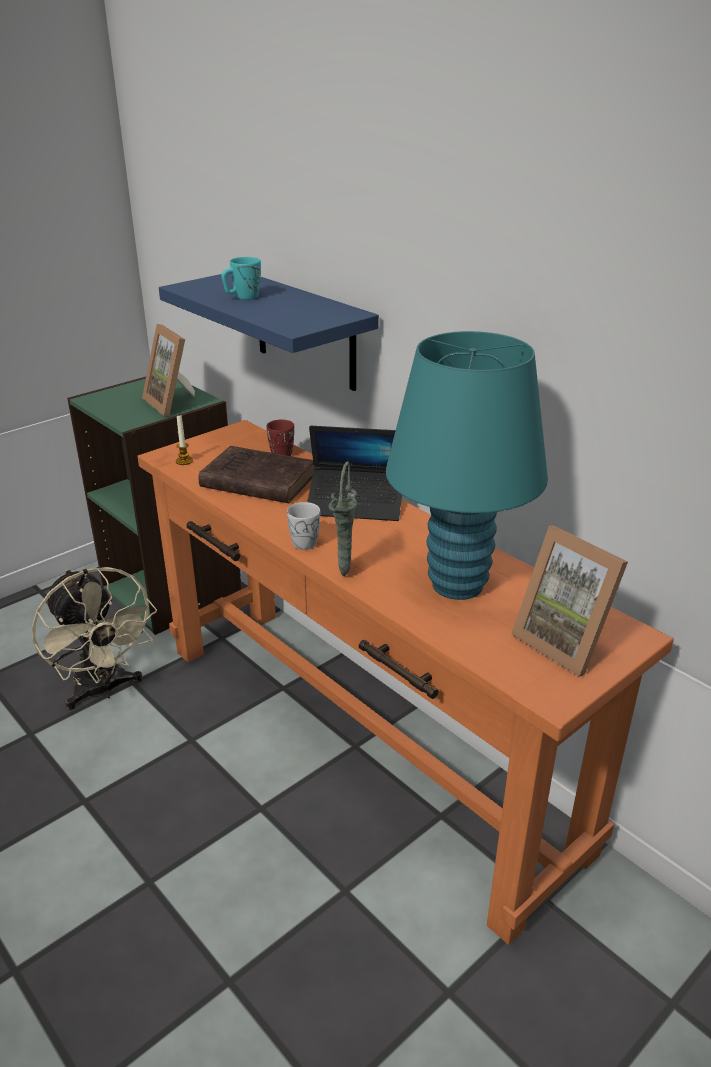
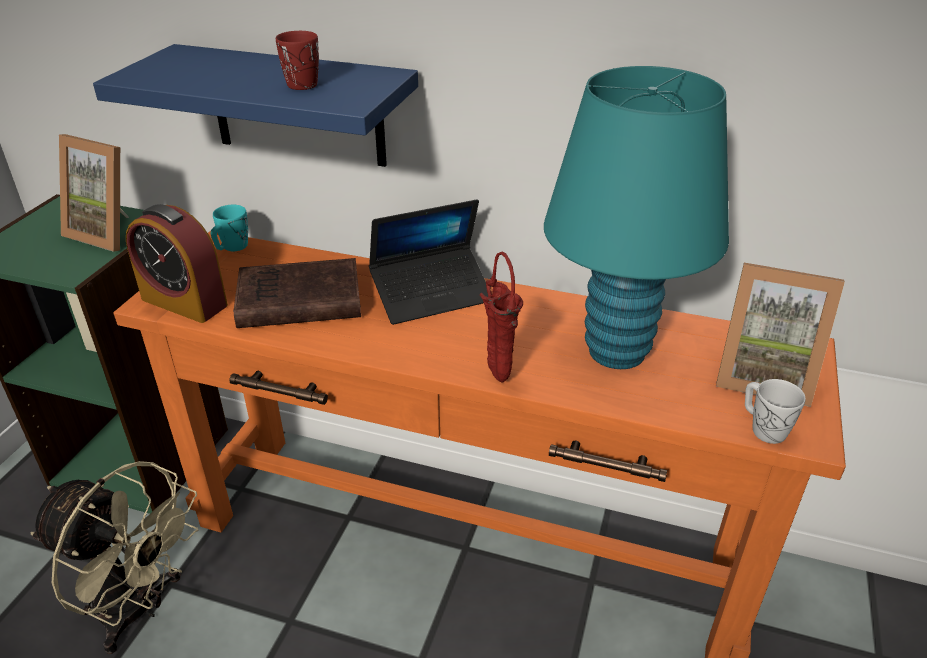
camera: 30 degrees left, 5 degrees up
(184, 461) = (184, 302): candle -> alarm clock
(242, 297) = (229, 77): turquoise mug -> turquoise mug (232, 248)
(281, 452) = (292, 259): red mug -> red mug (298, 83)
(305, 540) = (421, 355): white mug -> white mug (763, 428)
(344, 570) = (496, 376): green vase -> red vase

